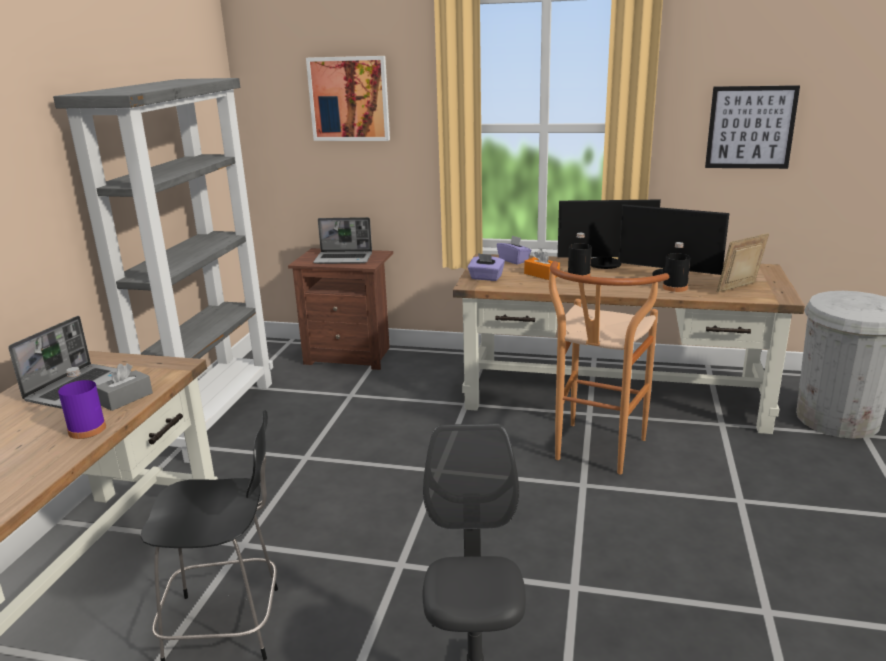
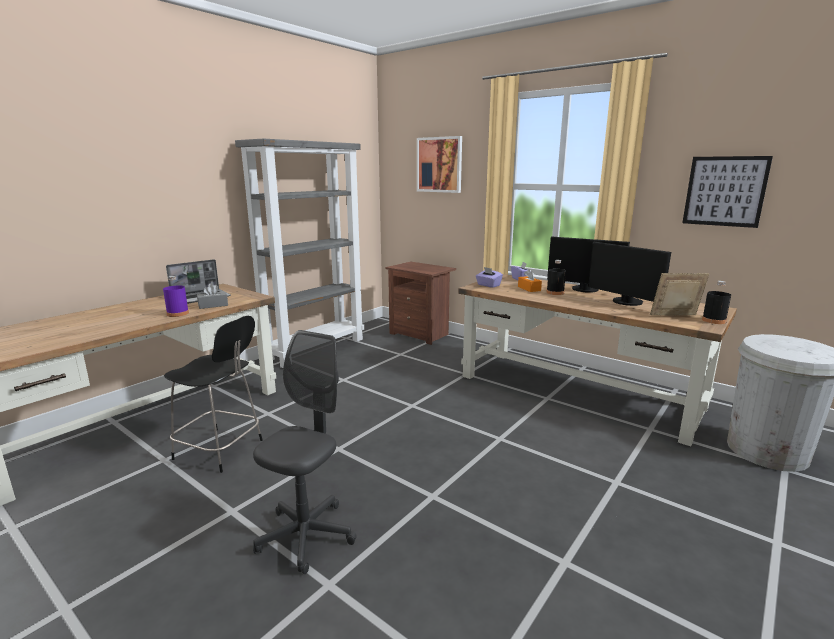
camera: 25 degrees right, 5 degrees down
(344, 259) = (421, 268): laptop -> none
(595, 453) = (528, 422): brown stool -> none
(675, 287) = (620, 308): black bottle -> black bottle (713, 320)

